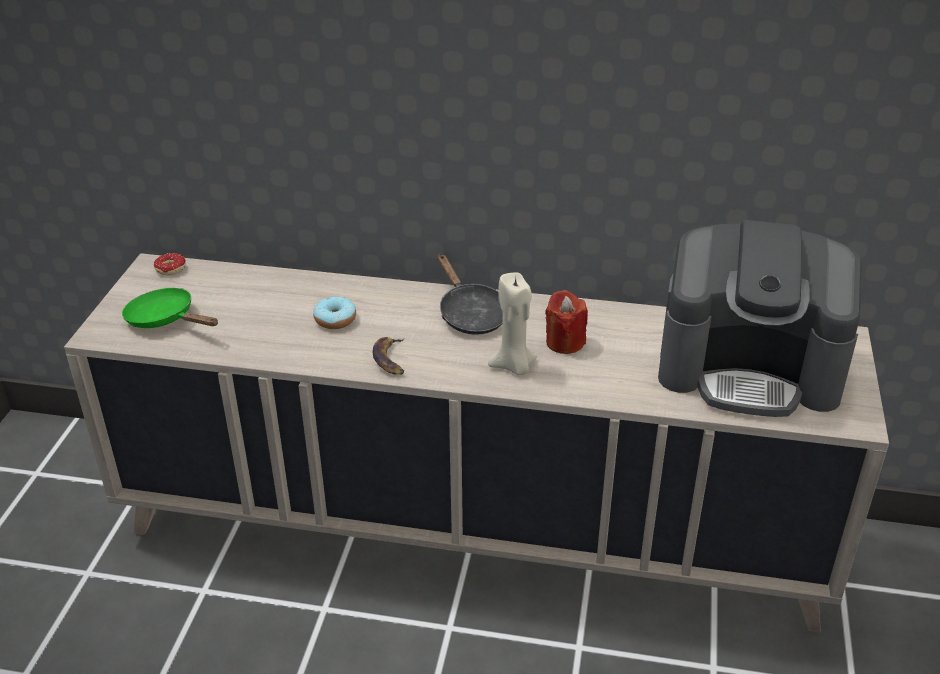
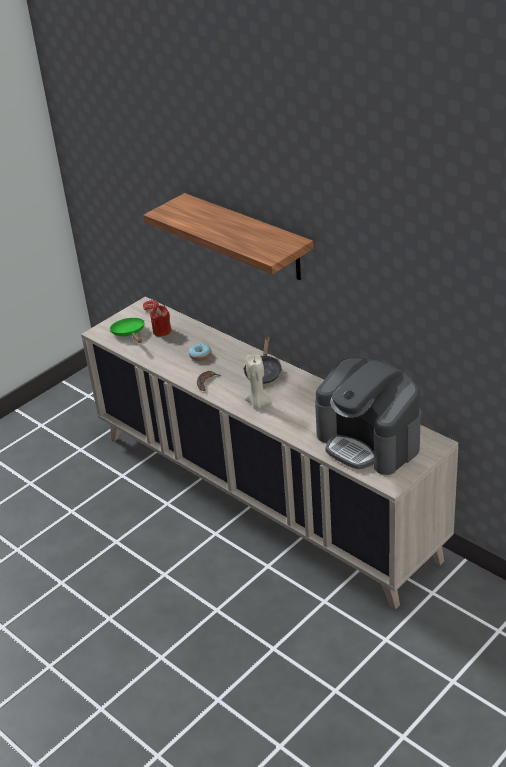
camera: 35 degrees right, 0 degrees up
(403, 69) = (247, 237): none -> shelf
(564, 342) = (293, 400): red candle -> red candle (162, 331)

